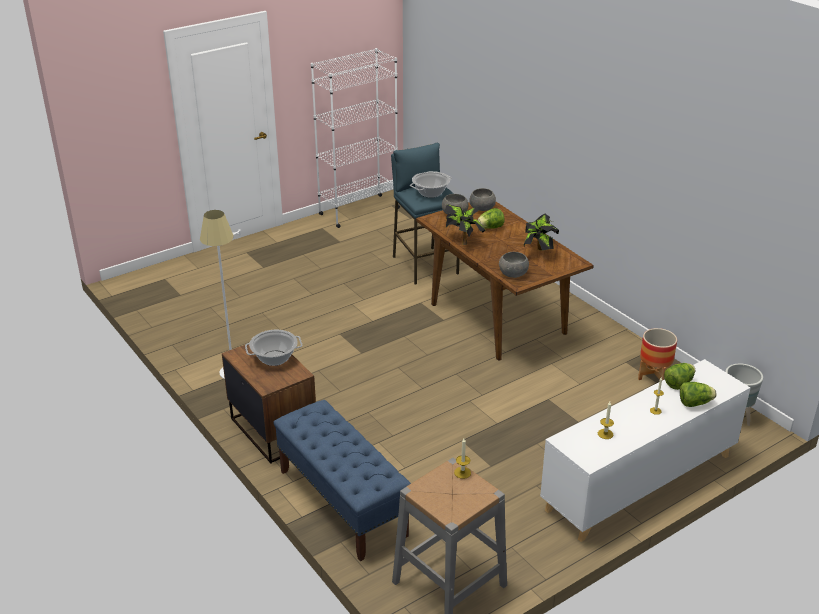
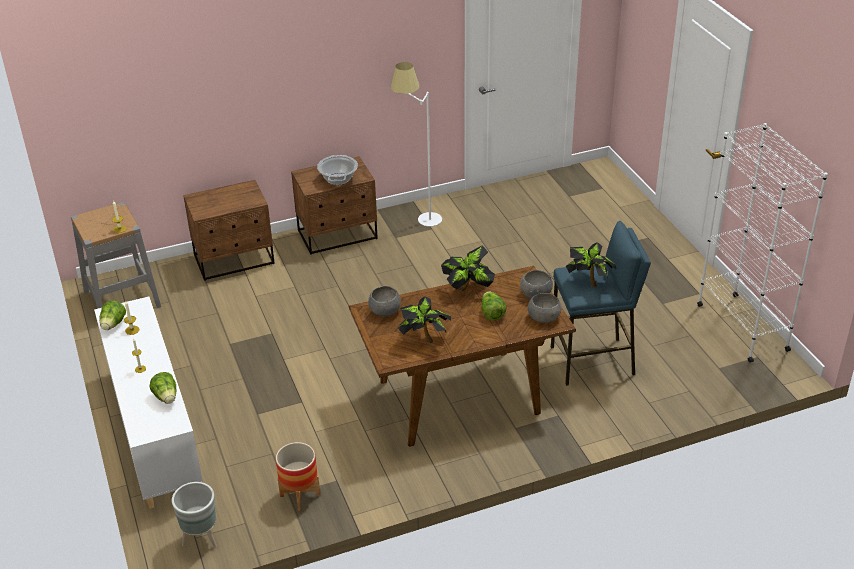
camera: 105 degrees right, 5 degrees up
(342, 502) = (234, 260): blue bench -> brown nightstand
(430, 193) = (589, 282): cooking pot -> potted plant
(694, 403) = (133, 398): lettuce -> lettuce (113, 324)

